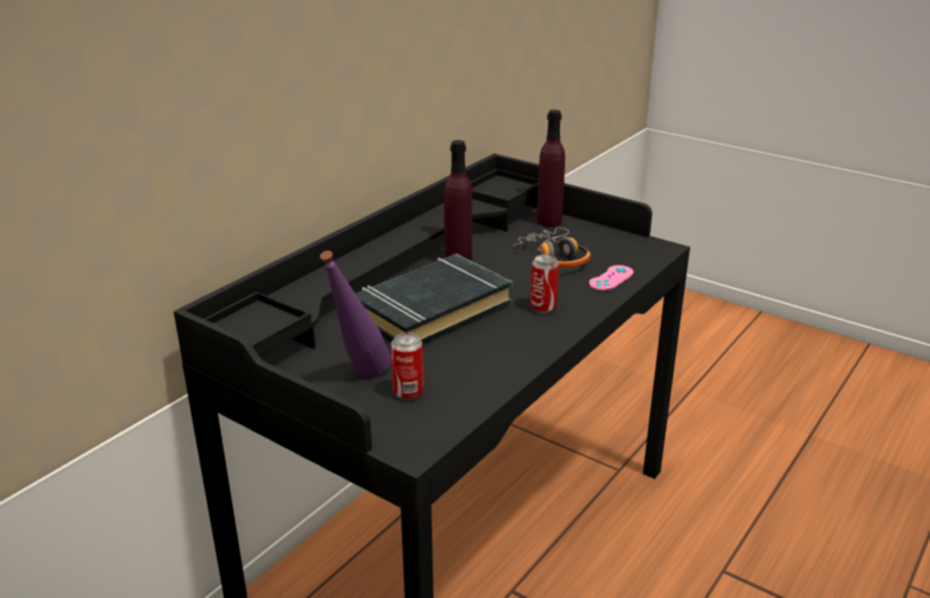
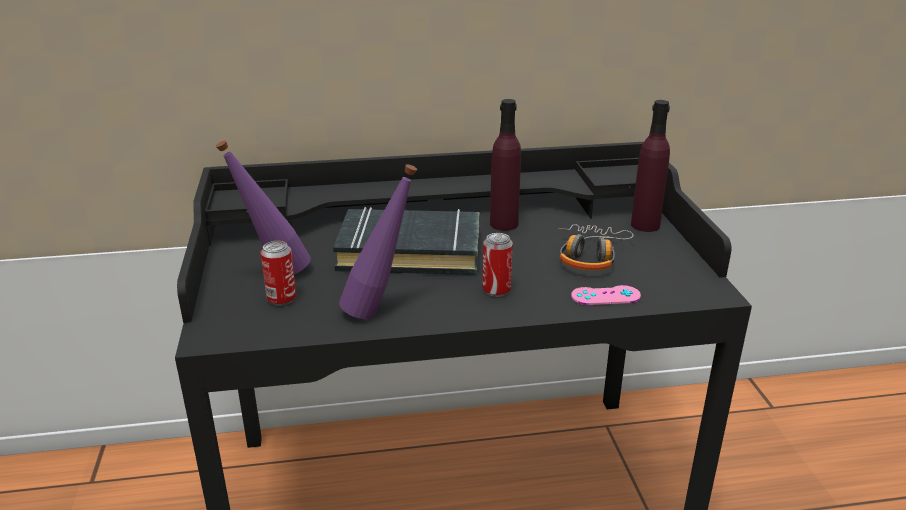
camera: 45 degrees right, 0 degrees up
(498, 361) = (380, 311): none -> purple bottle

